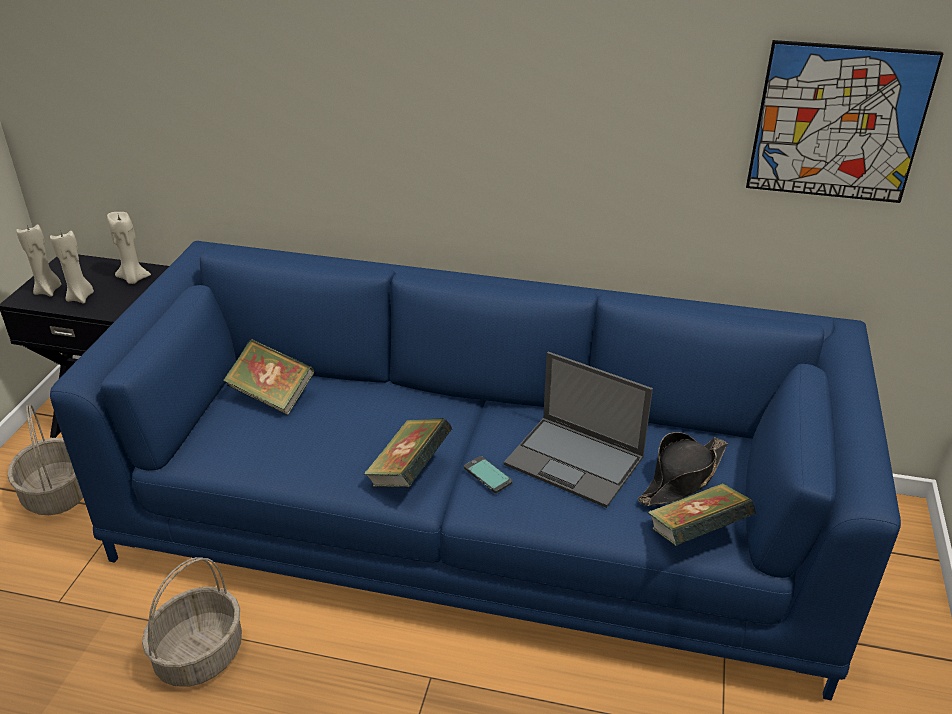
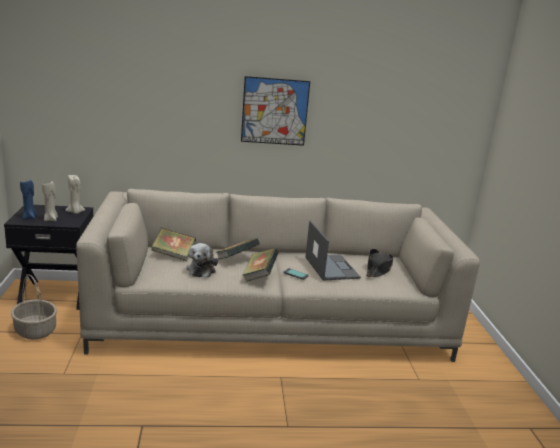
camera: 20 degrees left, 15 degrees down
(48, 290) = (30, 217): beige candle -> blue candle
(200, 654) = (158, 384): basket -> none
(304, 442) = (201, 269): none -> plush toy
(476, 525) = (271, 321): blue sofa -> beige sofa
(575, 461) = (331, 267): laptop -> laptop turned 120 degrees counterclockwise
(696, 534) = (395, 285): book -> book (236, 259)
(838, 123) = (414, 121): picture -> picture (275, 111)

